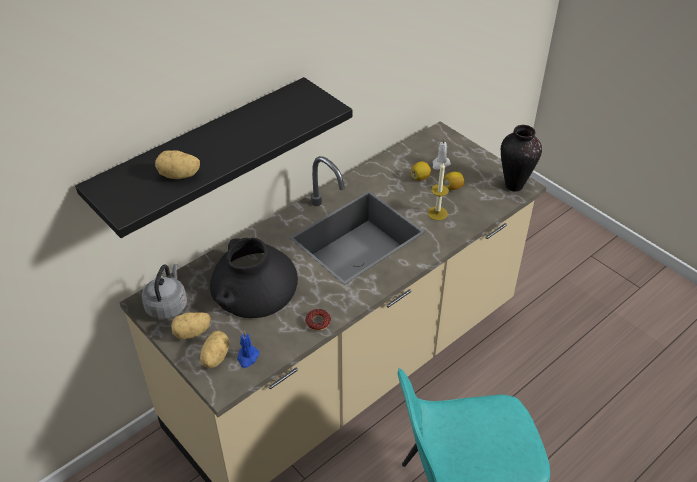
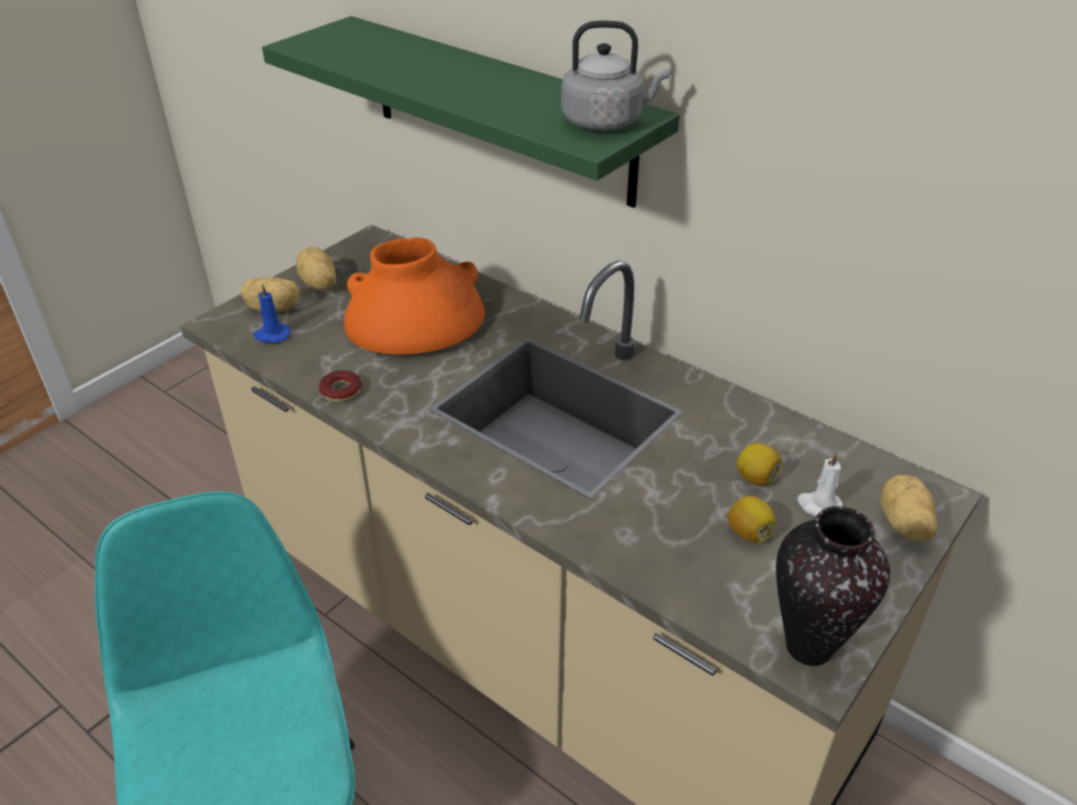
camera: 80 degrees right, 5 degrees down
(167, 305) = (368, 258): grey kettle -> grey kettle (606, 122)
(179, 175) = (375, 62): potato -> potato (903, 525)
(202, 153) = (499, 110): black shelf -> green shelf
(253, 285) = (414, 319): black vase -> orange vase
(437, 213) = (653, 513): candle -> none

